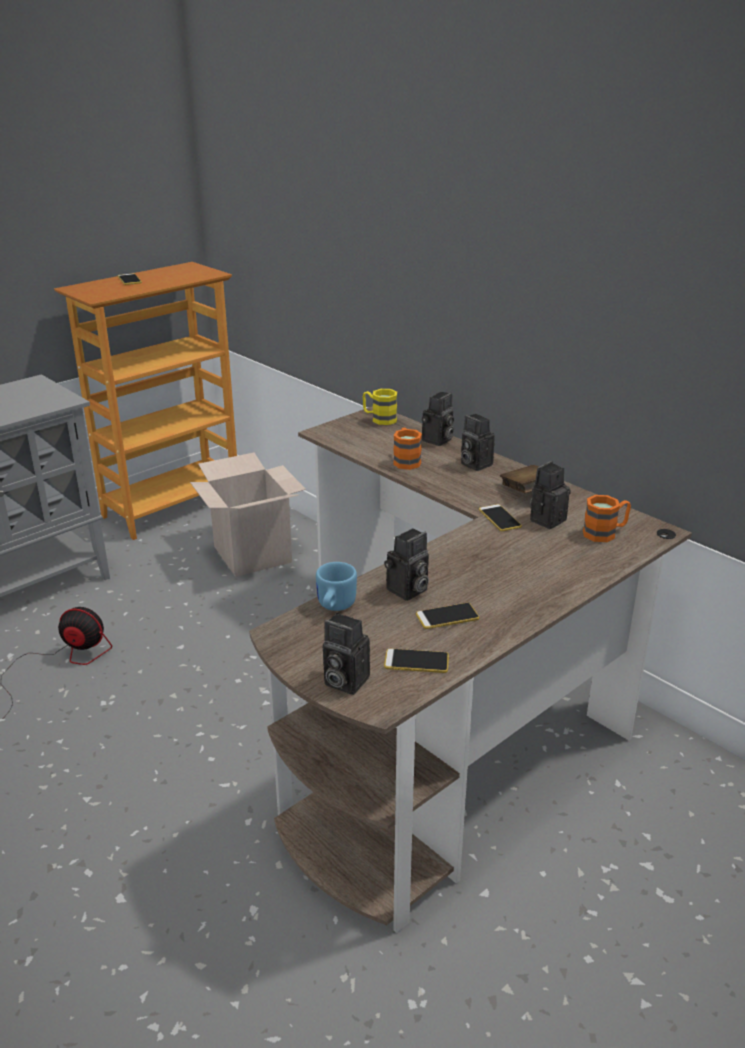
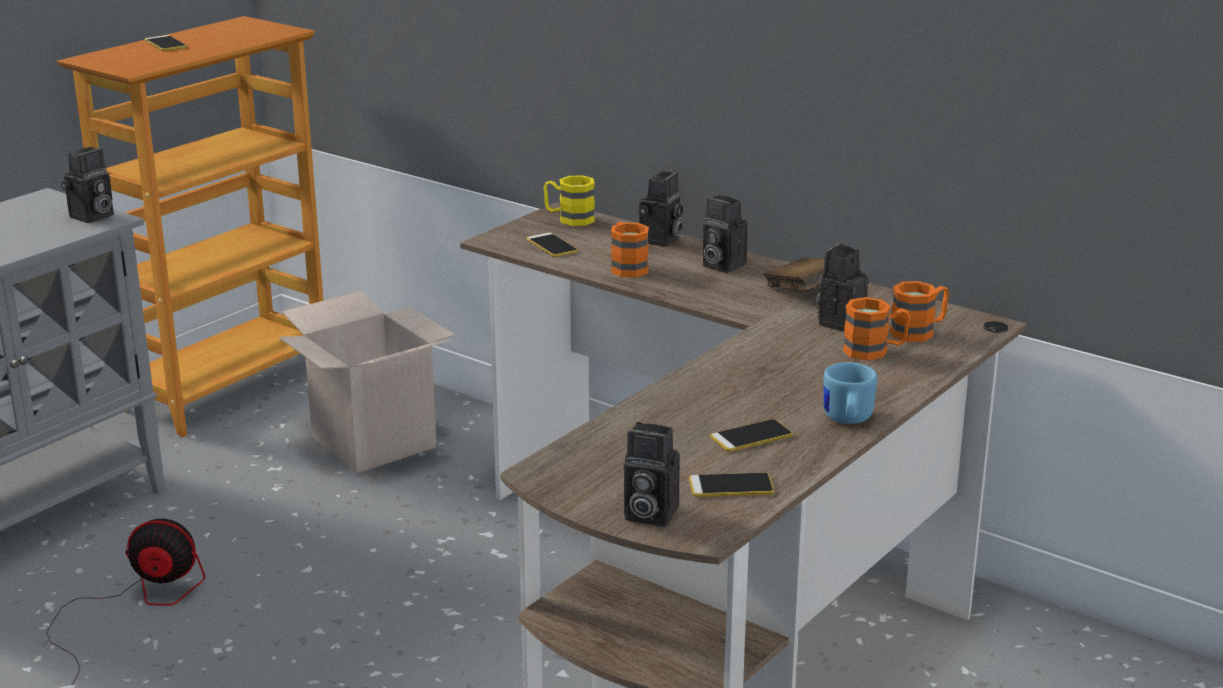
camera: 10 degrees left, 5 degrees down
(334, 607) = (601, 438): blue mug -> blue mug (847, 420)
(407, 591) = (689, 414): camera -> camera (91, 217)
(499, 518) = (778, 325): phone -> phone (552, 246)
(566, 547) = (875, 351): none -> orange mug

